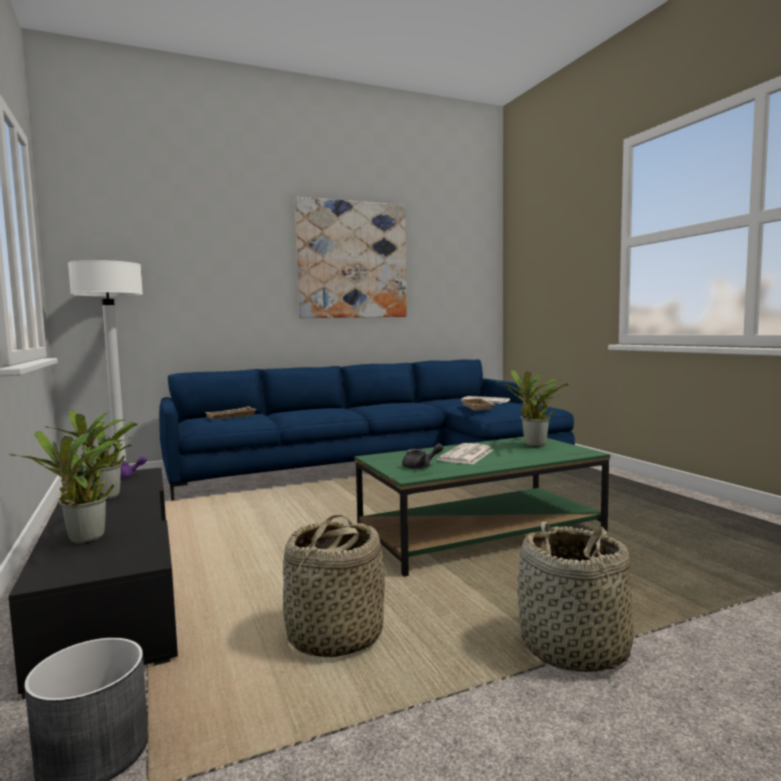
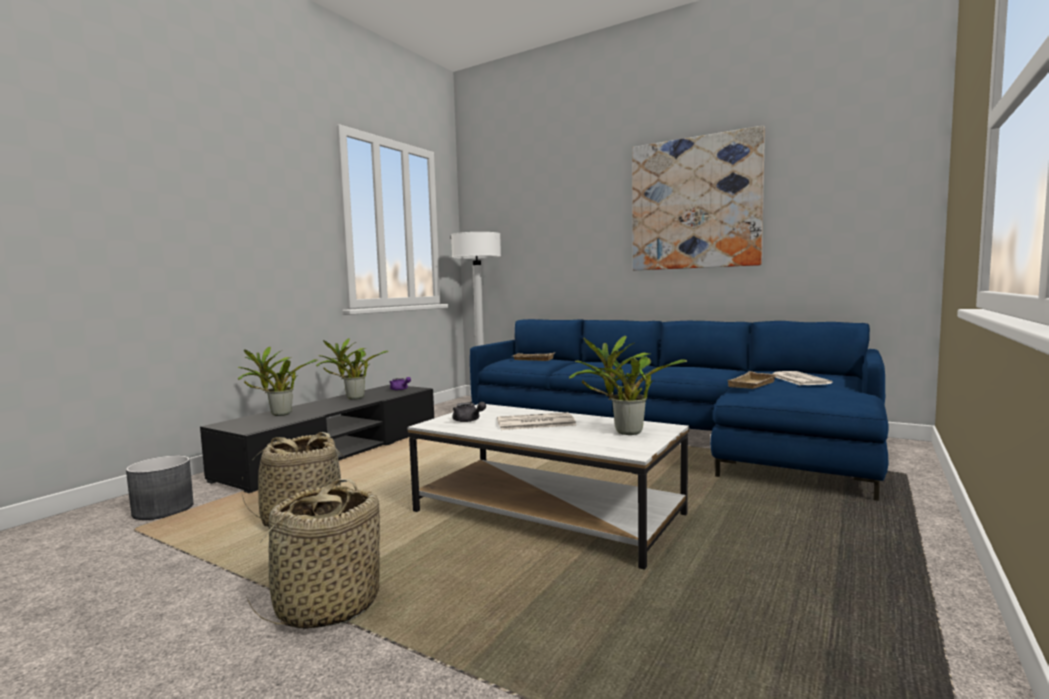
camera: 55 degrees right, 0 degrees up
(480, 534) = (547, 513): green coffee table -> white coffee table

